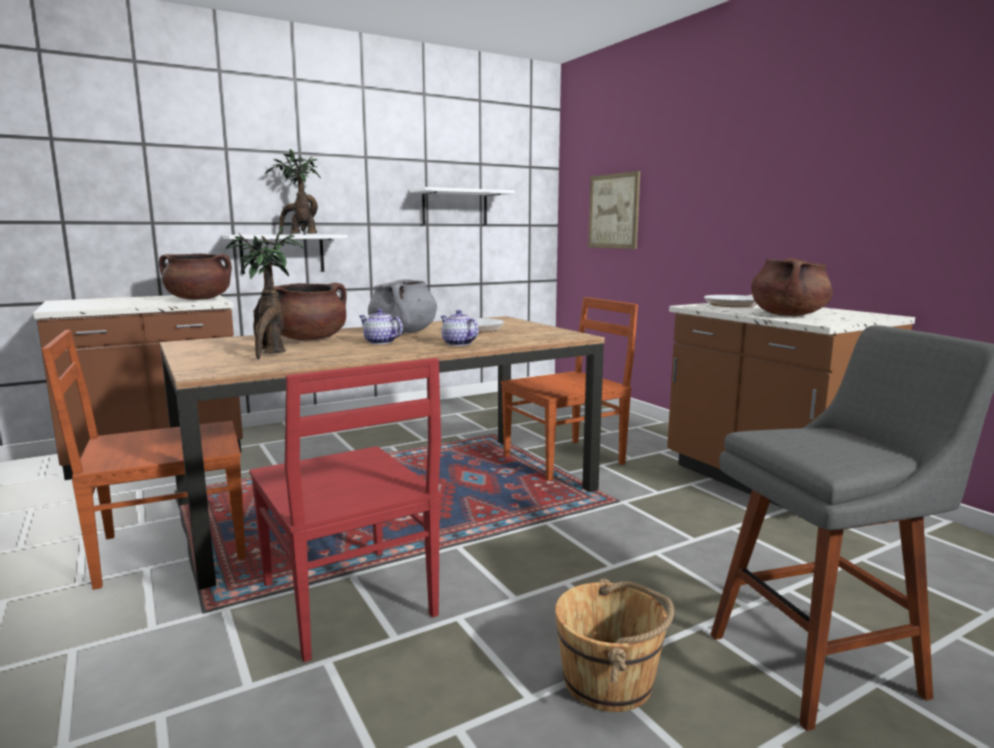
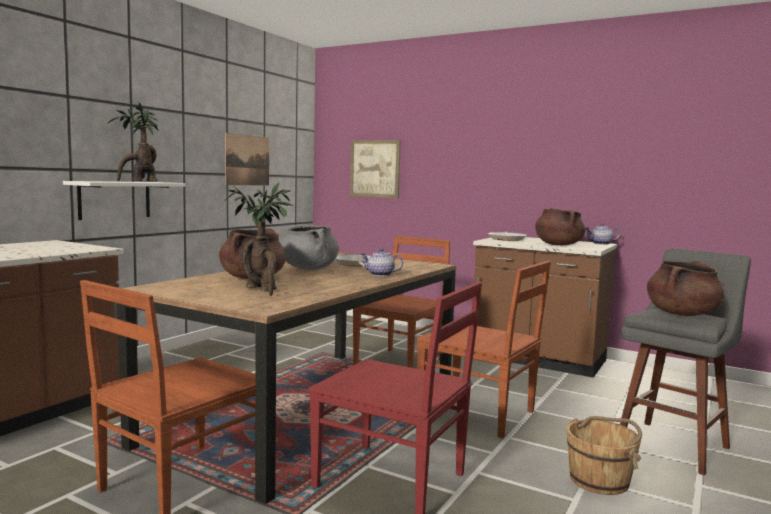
camera: 30 degrees left, 5 degrees down
(199, 299) = (71, 246): brown cooking pot -> brown cooking pot (682, 314)
(380, 342) = (319, 277): teapot -> teapot (601, 244)
(454, 207) = (247, 160): white shelf -> picture
(572, 542) = (479, 413): none -> brown chair

